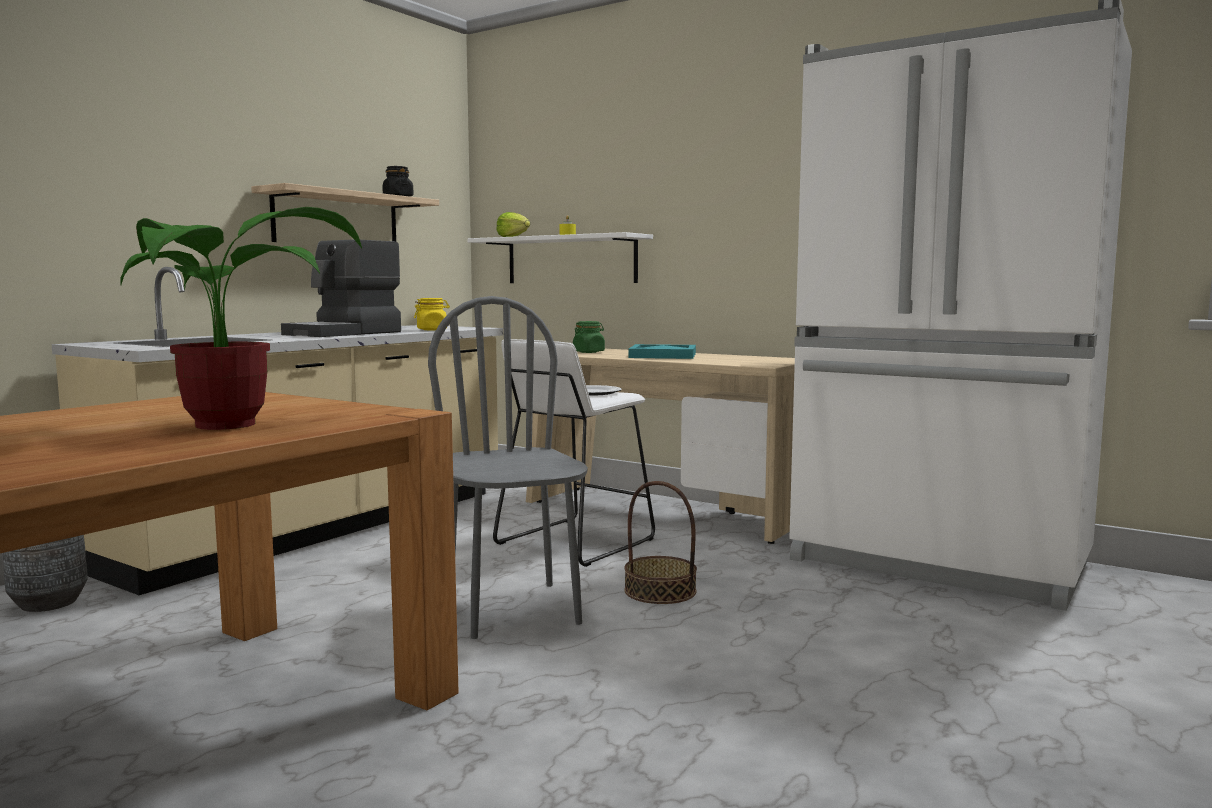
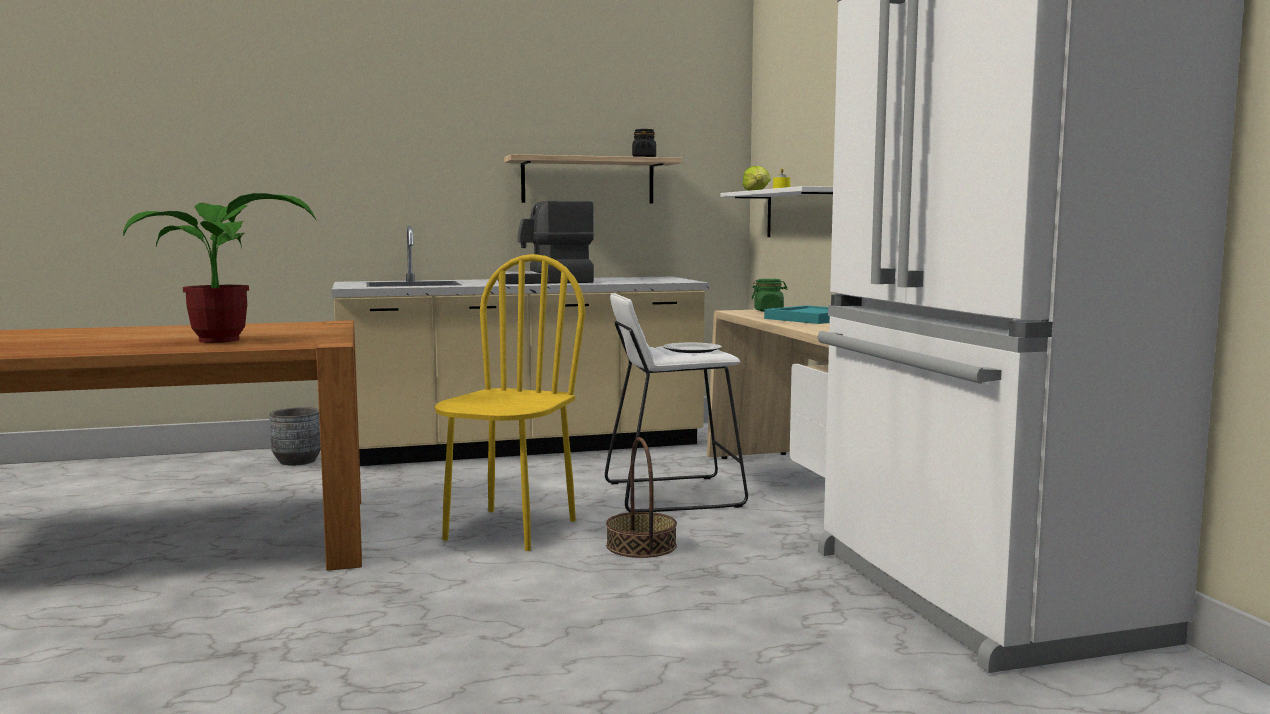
camera: 40 degrees right, 0 degrees up
(432, 330) = (633, 281): yellow jar -> none
(513, 610) = (509, 529): grey chair -> yellow chair

